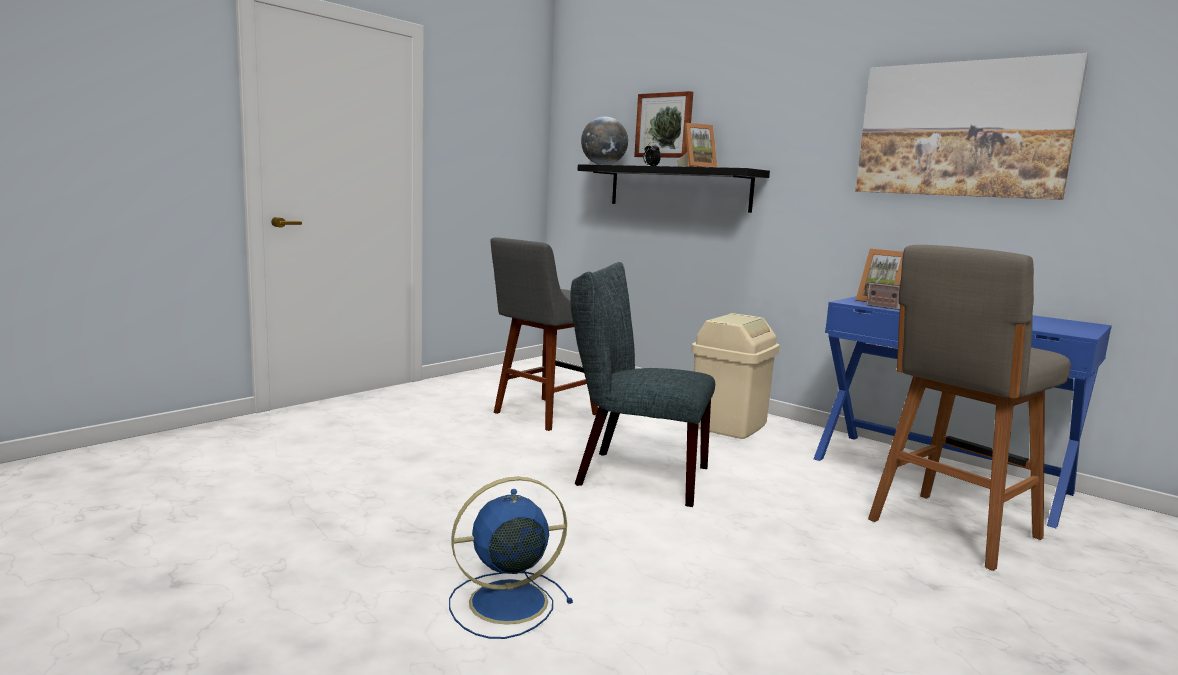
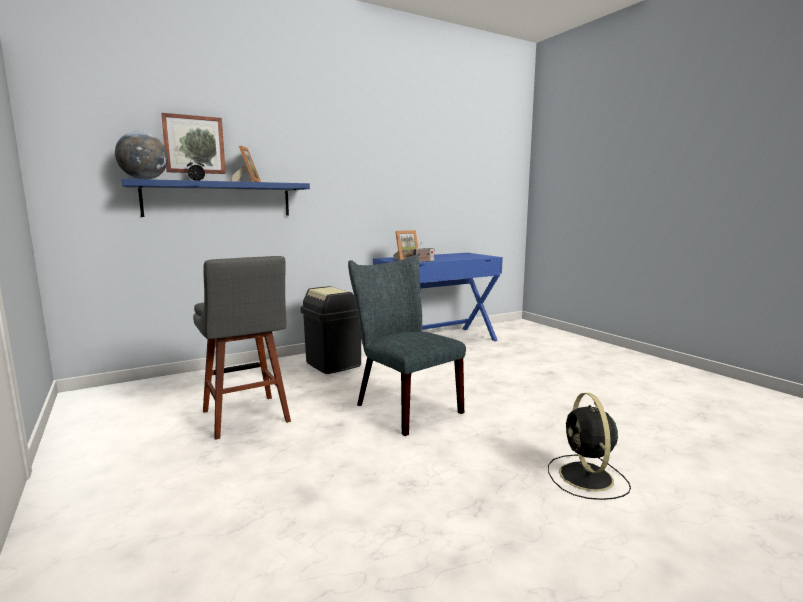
camera: 70 degrees left, 0 degrees up
(504, 602) = (587, 478): blue fan -> black fan
(633, 475) = (403, 407): grey chair -> grey chair turned 105 degrees clockwise
(678, 188) = (219, 199): black shelf -> blue shelf
(728, 425) = (333, 364): beige trash can -> black trash can
(951, 530) = (497, 355): grey stool -> none
(962, 130) = (403, 163): picture -> none

